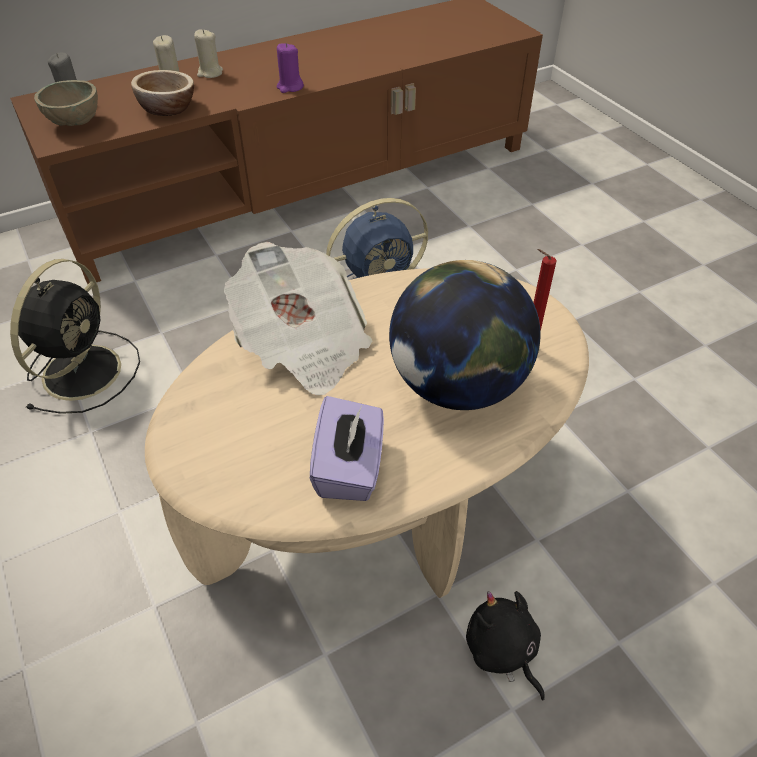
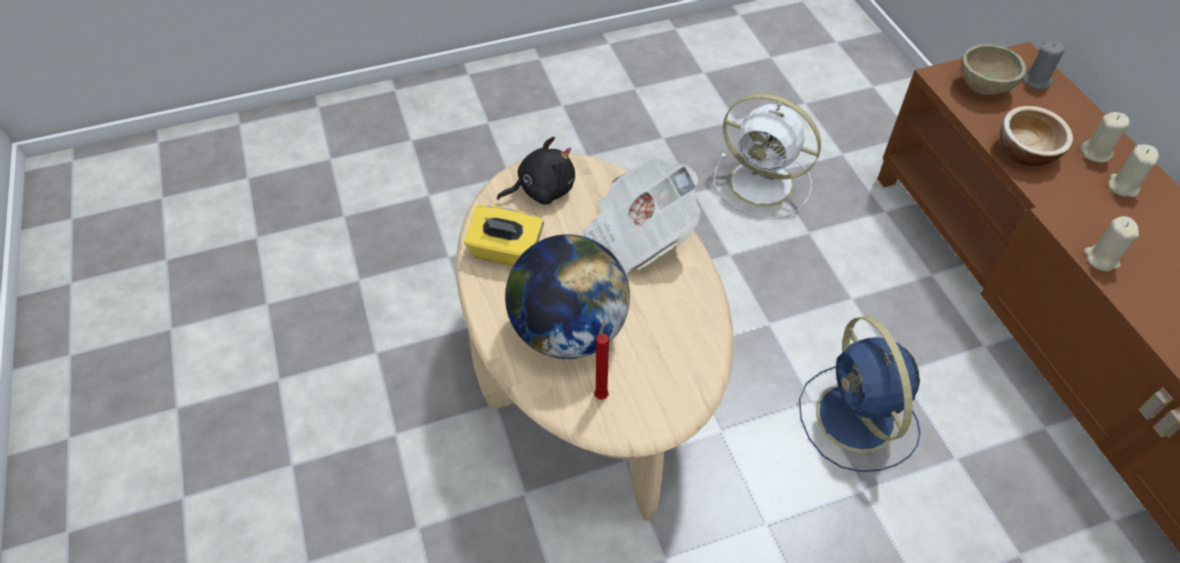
camera: 100 degrees right, 5 degrees up
(84, 369) = (764, 184): black fan -> white fan
(290, 87) = (1101, 259): purple candle -> beige candle
(349, 468) = (505, 252): purple tissue box -> yellow tissue box
(502, 651) = (438, 439): black plush toy -> black plush toy (542, 189)

